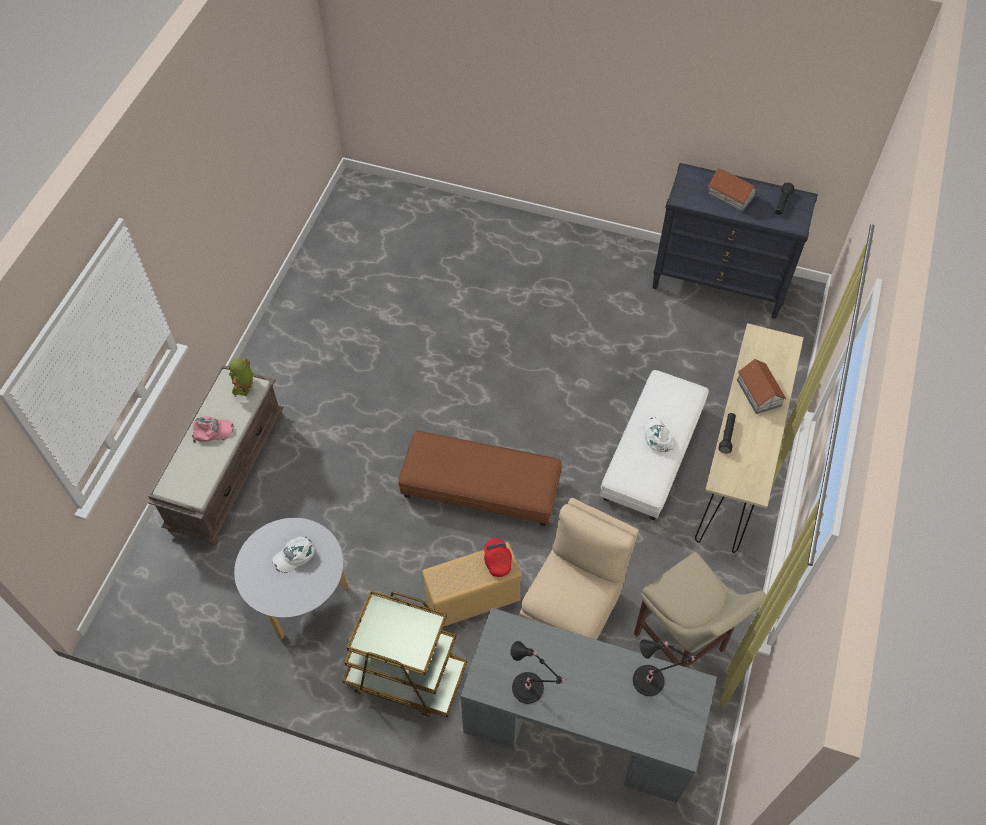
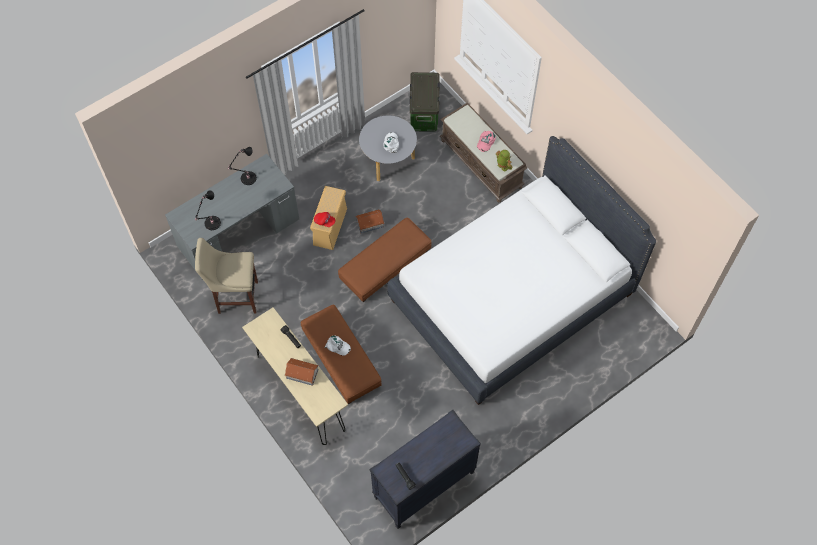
camera: 125 degrees right, 5 degrees up
(178, 598) = (424, 115): none -> storage box
(405, 676) = (315, 180): brown cart -> none
(417, 327) = (512, 297): none -> white bed
(572, 611) = (290, 263): beige chair -> none
(652, 453) = (341, 359): white ottoman -> brown ottoman
(730, 196) = (431, 451): toy house -> toy house (369, 223)

